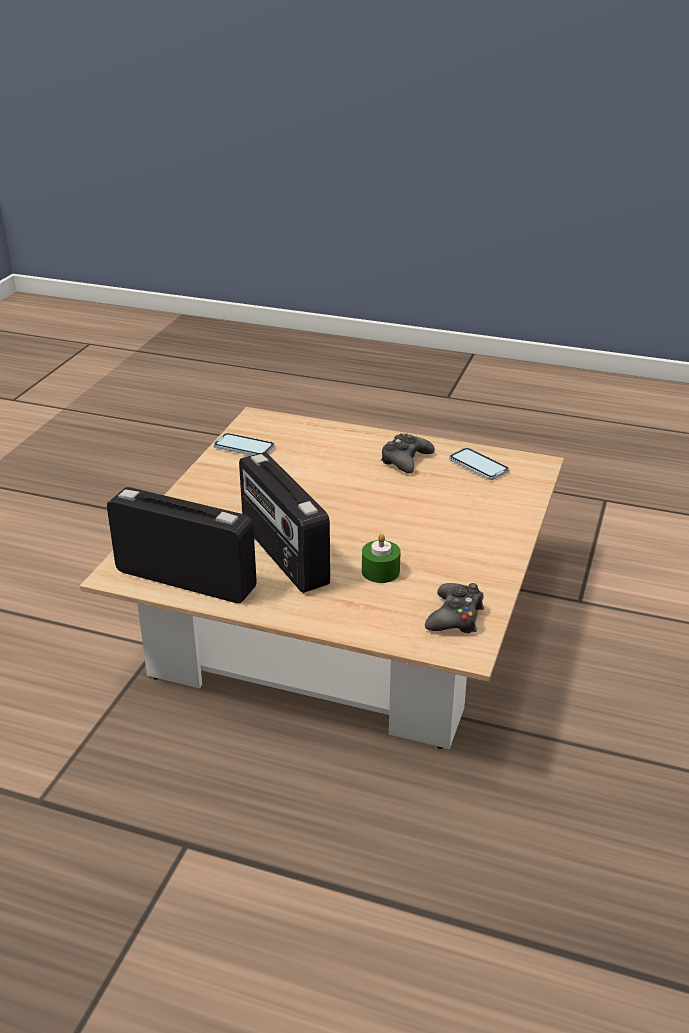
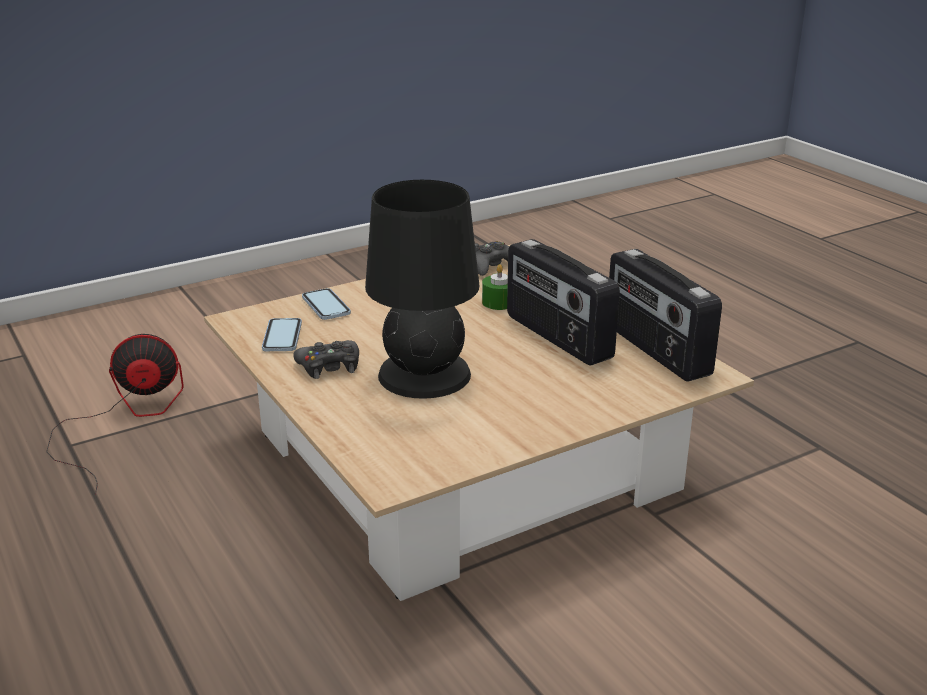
camera: 140 degrees left, 5 degrees down
(244, 447) = (458, 449): phone -> phone (326, 306)
(283, 555) = (557, 337): radio -> radio turned 135 degrees clockwise
(335, 480) = (424, 375): none -> black table lamp
(616, 528) = (125, 419): none -> fan

